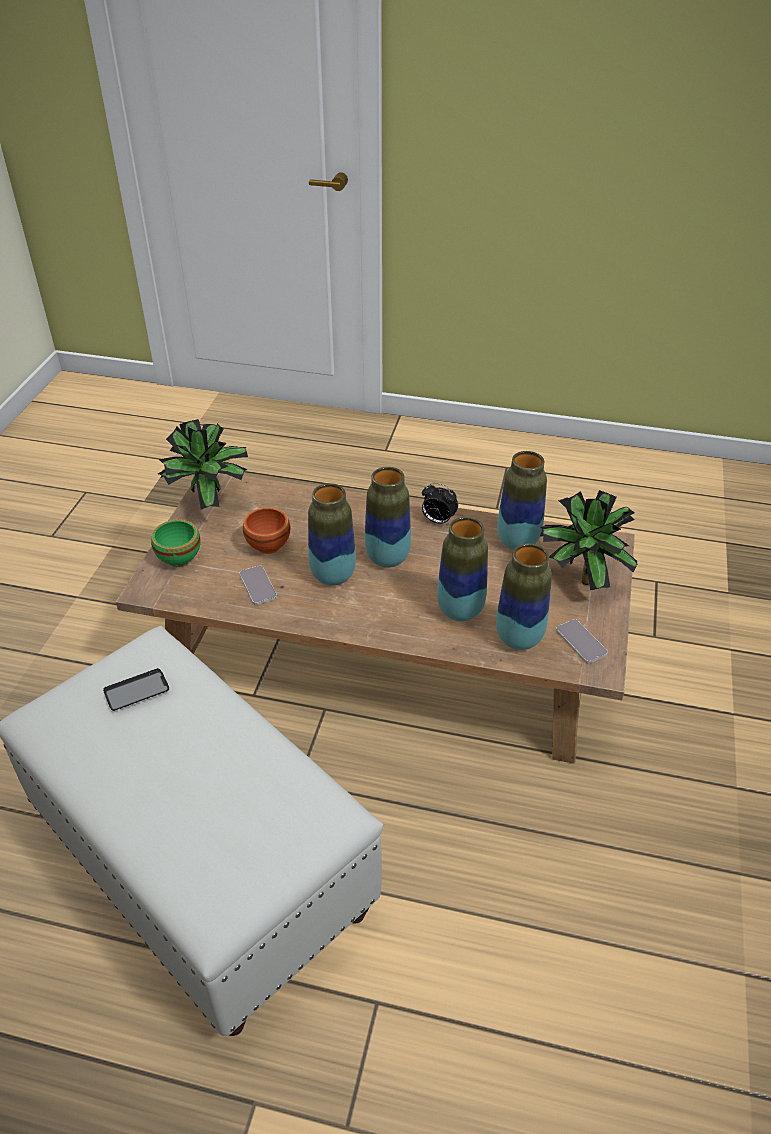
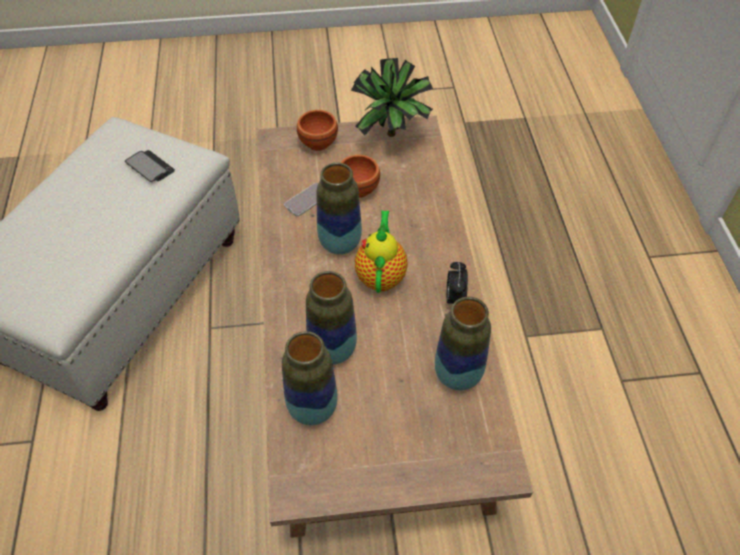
camera: 70 degrees right, 10 degrees up
(179, 560) = (317, 144): green bowl -> brown bowl
(387, 558) = (381, 275): vase -> teapot
(578, 580) = (422, 446): potted plant -> none
(581, 642) = (327, 466): phone -> none

